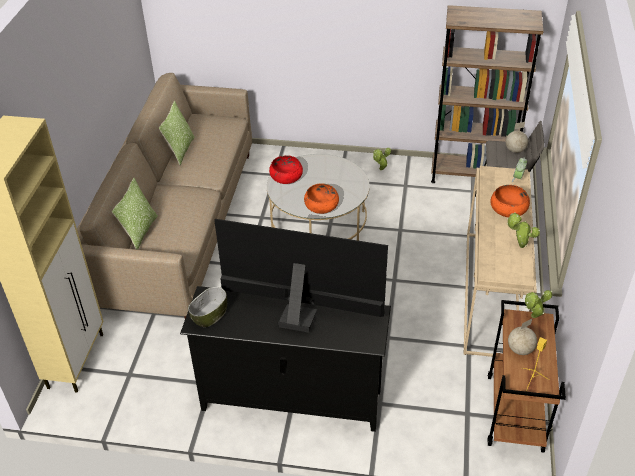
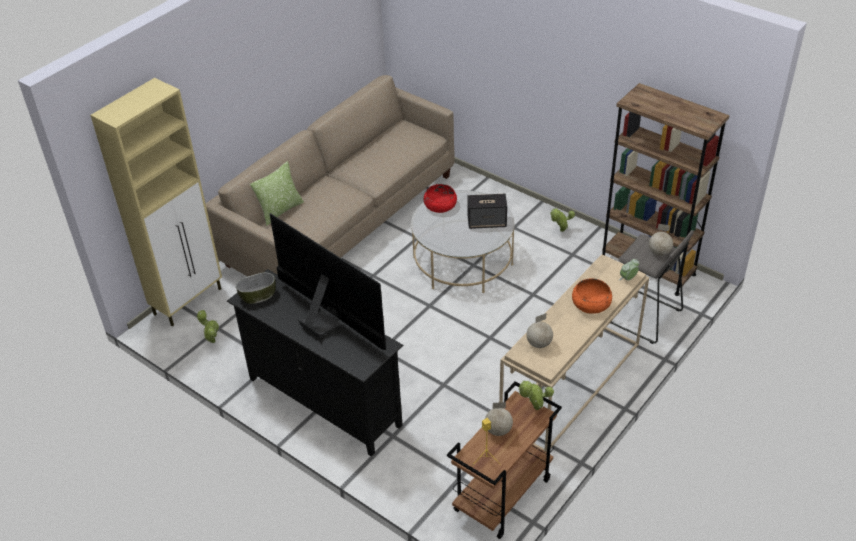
camera: 30 degrees right, 0 degrees up
(180, 150) = (365, 150): pillow -> none
(321, 205) = (449, 242): orange bowl -> none
(339, 177) = (487, 222): none -> speaker
(497, 258) = (538, 343): none -> globe
(519, 246) = (570, 340): potted plant -> potted plant (212, 340)

